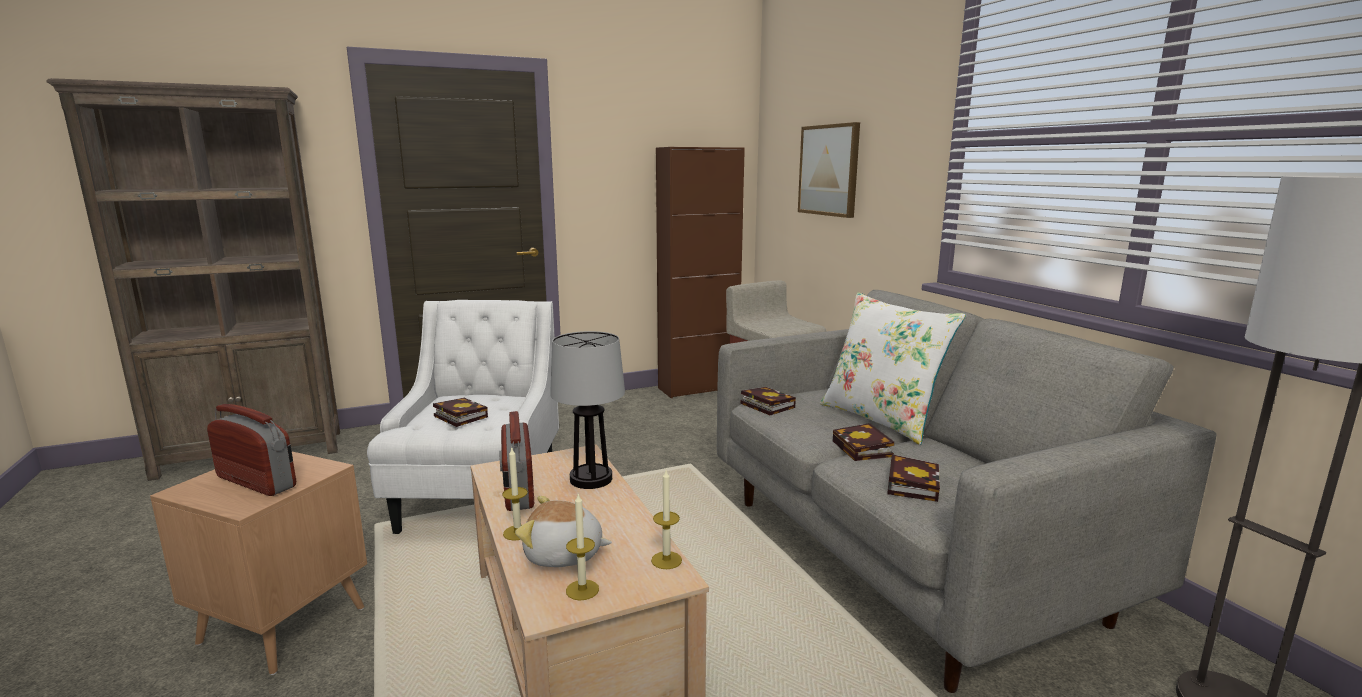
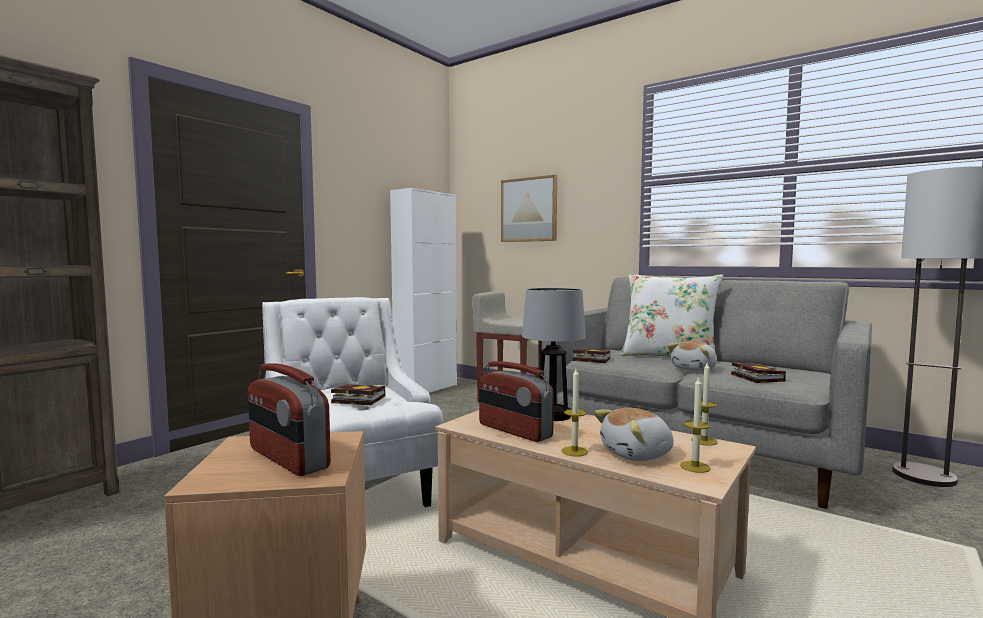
camera: 30 degrees left, 10 degrees down
(257, 481) = (287, 459): radio -> radio turned 135 degrees counterclockwise
(698, 388) = (426, 389): brown cabinet -> white cabinet
(864, 449) = (695, 369): book -> plush toy

